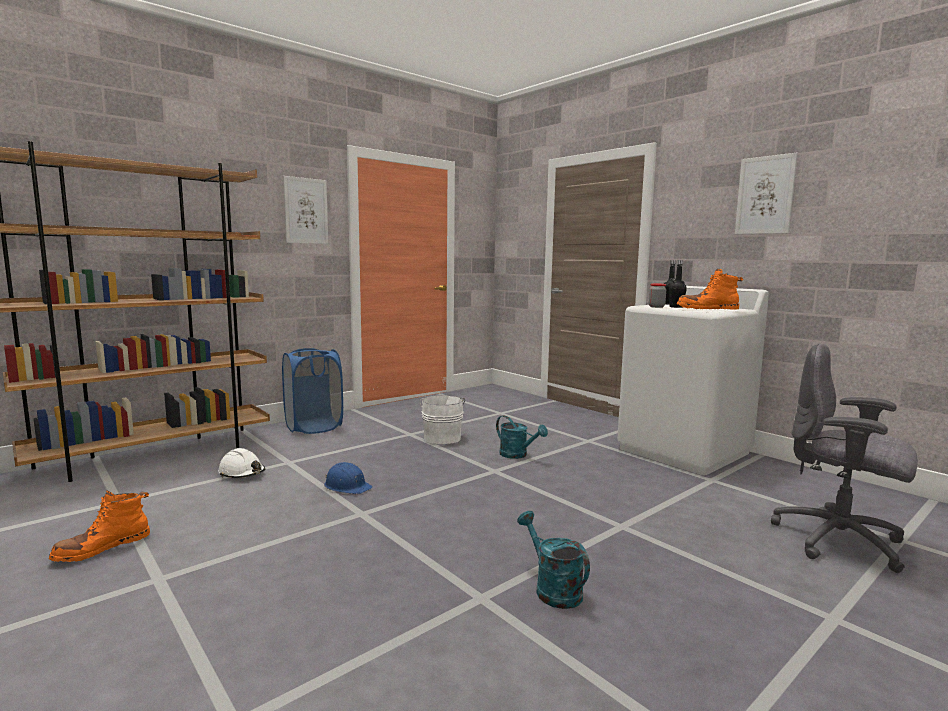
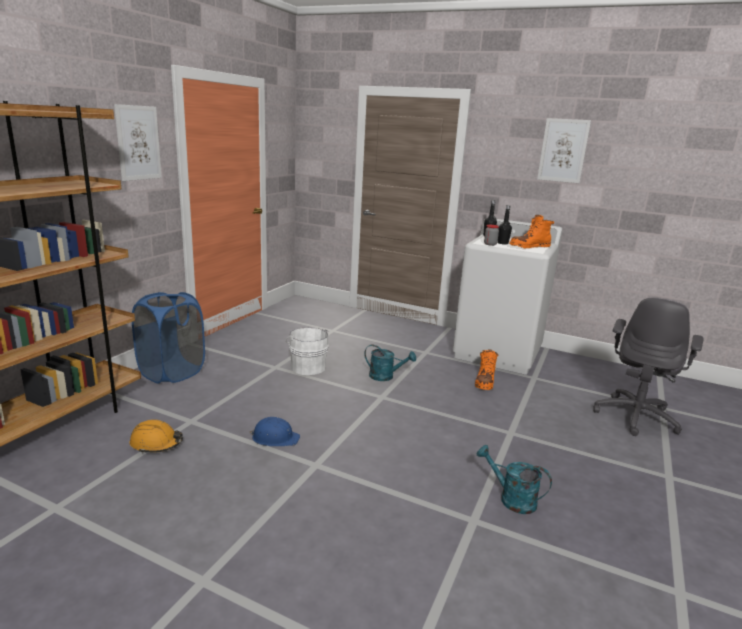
camera: 25 degrees left, 10 degrees up
(103, 548) = (105, 565): orange boot -> orange boot (484, 382)
(242, 473) = (156, 444): white hard hat -> orange hard hat
(840, 542) = (636, 416): grey office chair -> grey office chair turned 75 degrees counterclockwise

